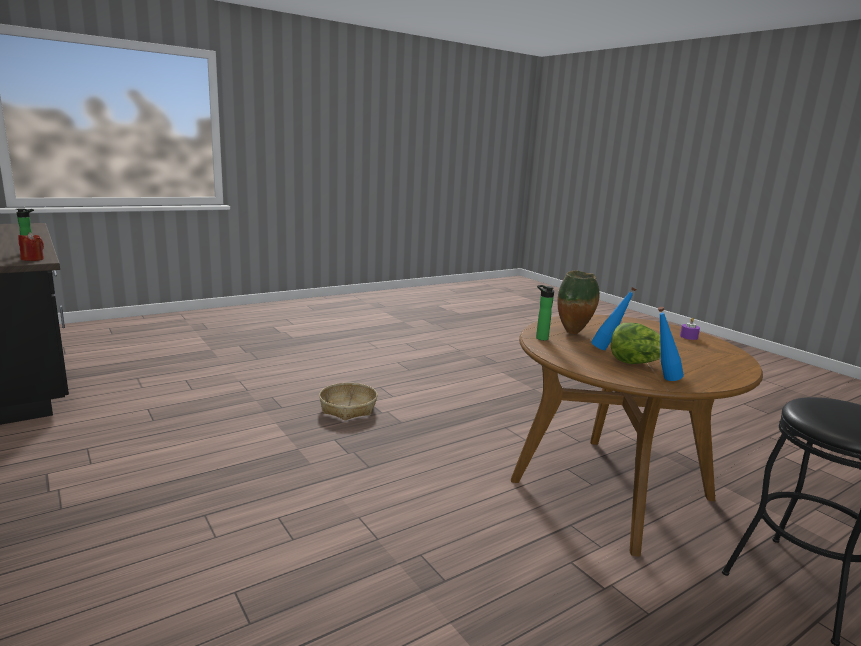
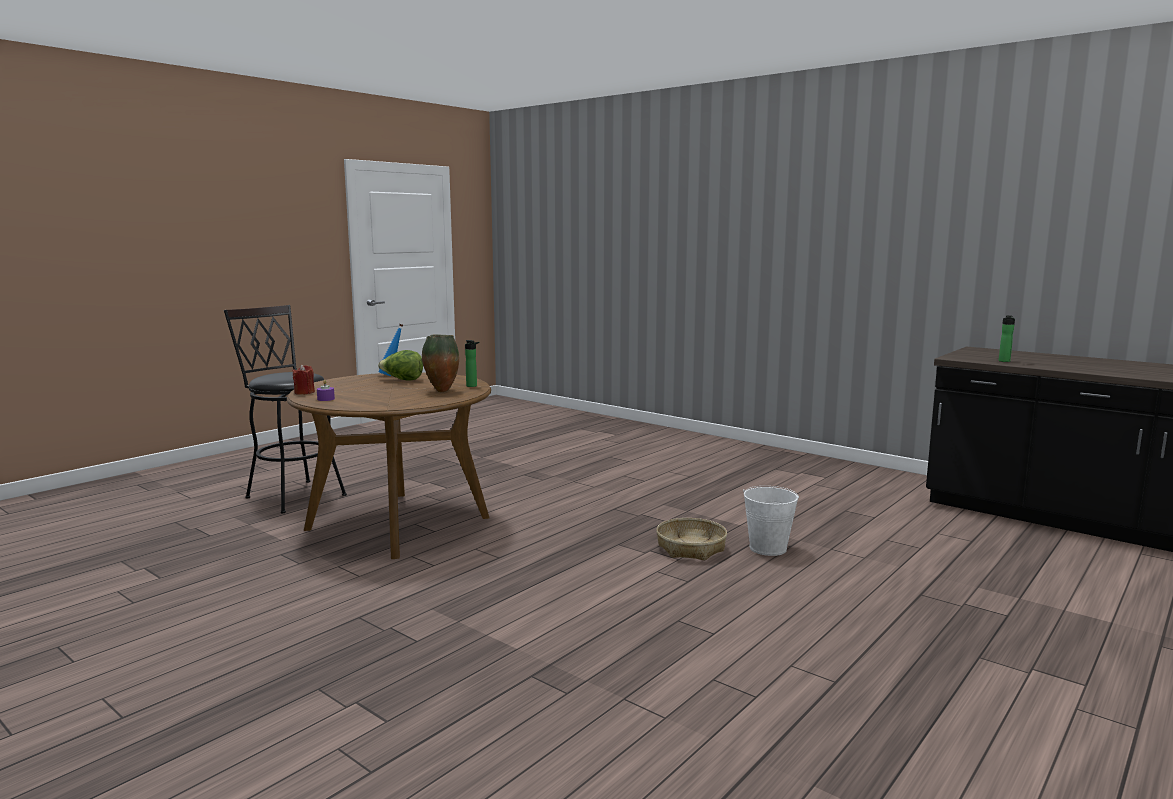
camera: 165 degrees right, 5 degrees down
(33, 259) = (964, 357): red candle -> red candle (304, 392)
(291, 398) = (768, 548): none -> white bucket
(608, 350) = (418, 384): blue bottle -> none

